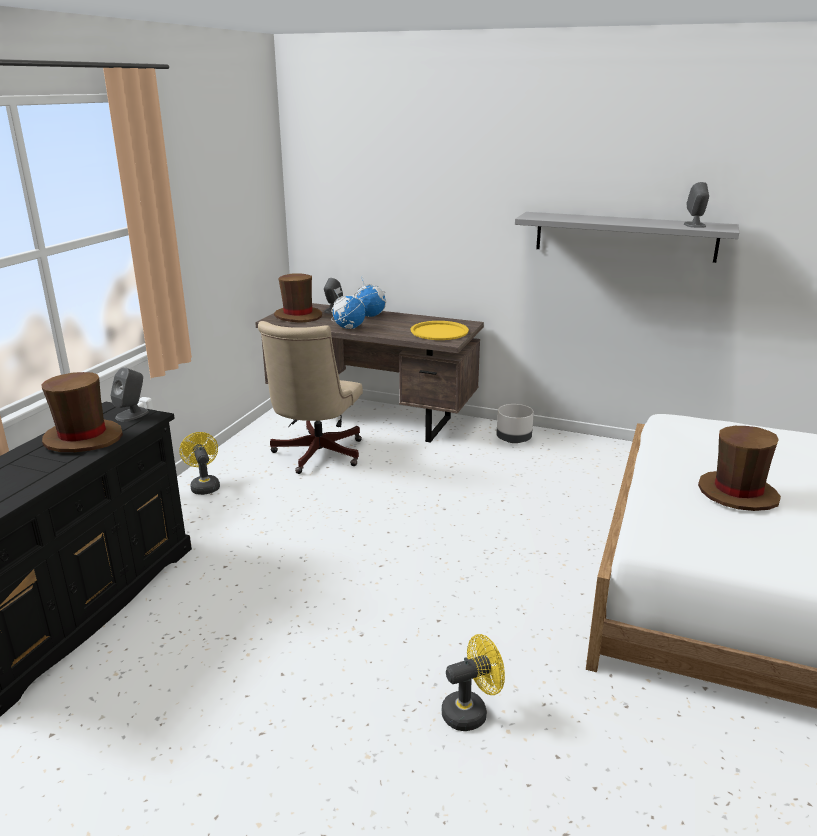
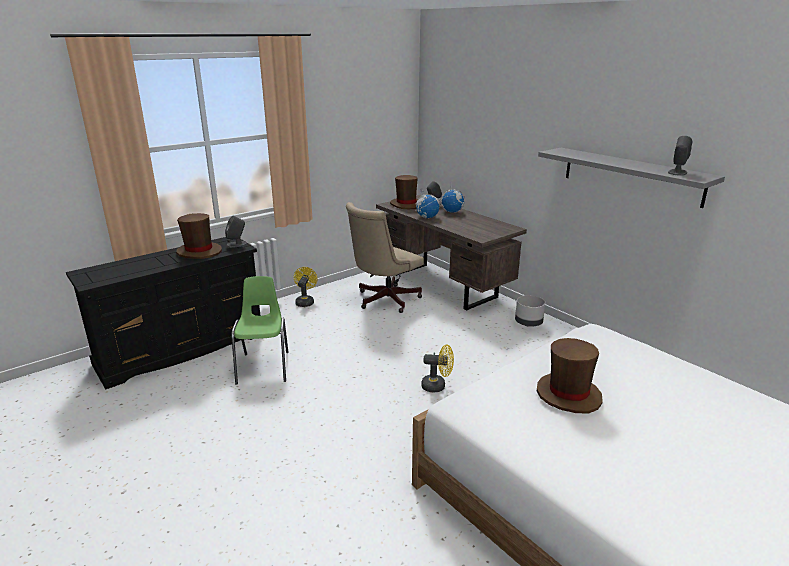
camera: 30 degrees right, 0 degrees up
(240, 594) = (264, 367): none -> green chair
(439, 331) = (484, 230): yellow tray -> none
(471, 711) = (316, 478): yellow fan -> yellow fan (437, 386)

